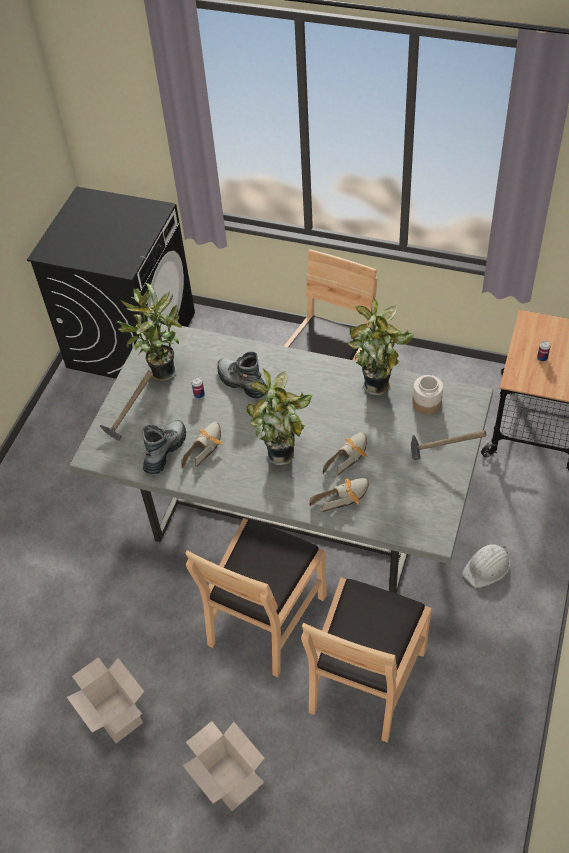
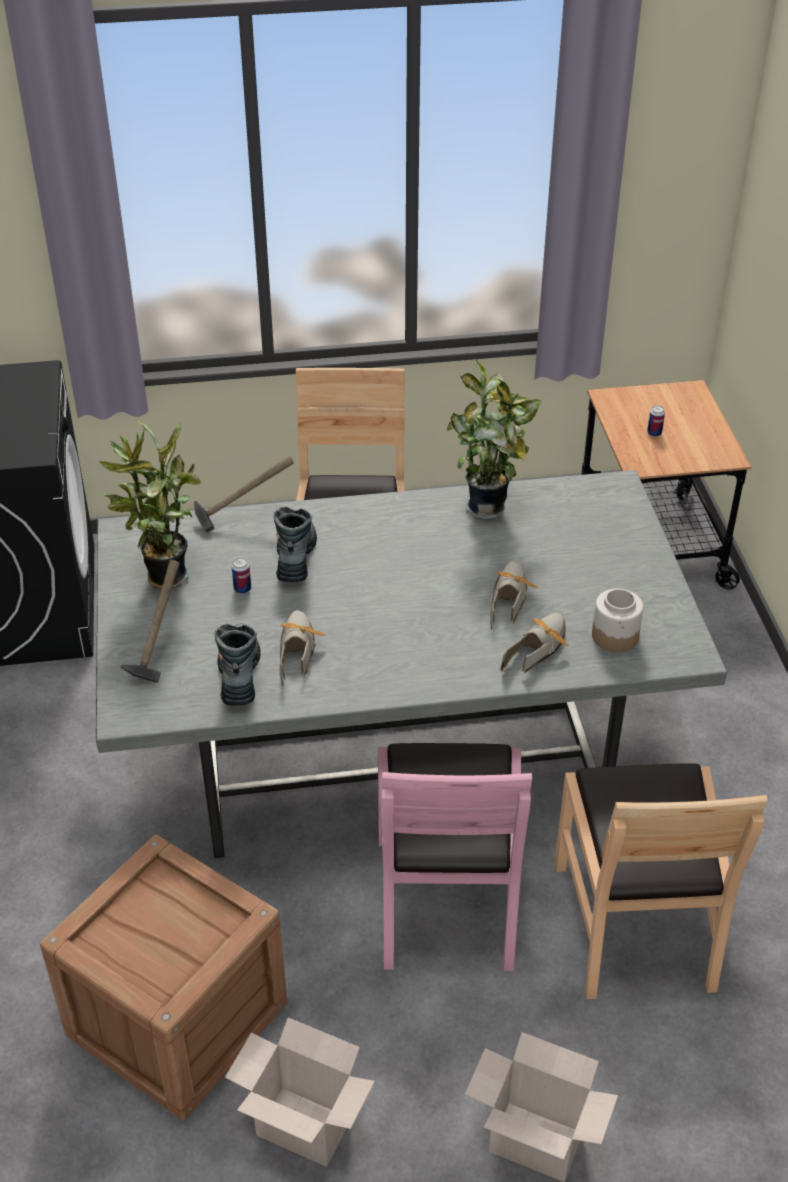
camera: 30 degrees left, 10 degrees down
(86, 627) = (177, 1019): none -> crate
(242, 382) = (295, 556): boot -> boot turned 75 degrees clockwise
(265, 618) = (446, 900): brown chair -> pink chair
(284, 455) = (419, 625): potted plant -> none
(427, 403) = (566, 508): jar -> jar (615, 636)
(442, 455) = (629, 560): hammer -> hammer (241, 518)
(487, 567) = (698, 728): white hard hat -> none

